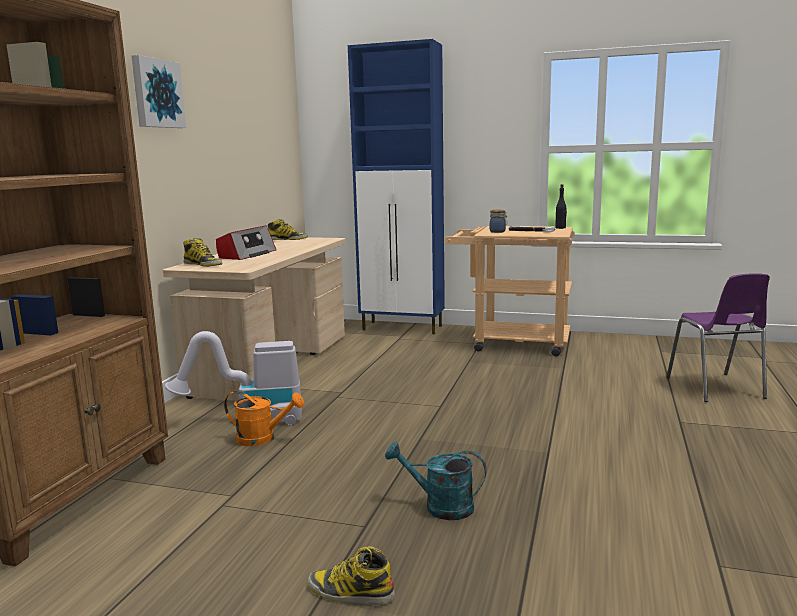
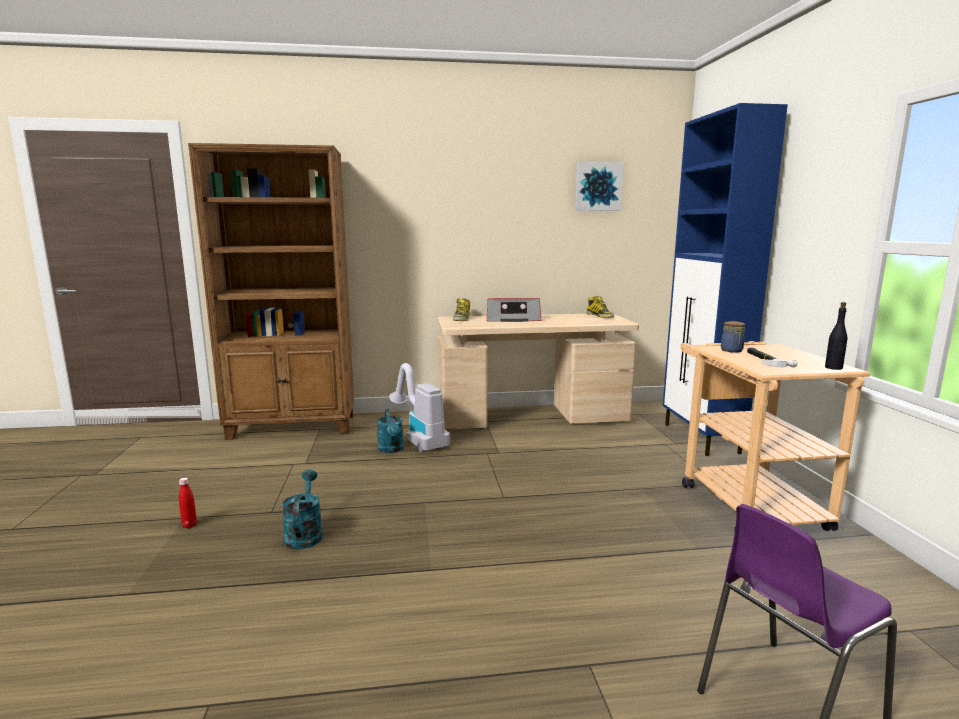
camera: 65 degrees right, 0 degrees up
(156, 93) = (456, 190): picture -> picture (598, 187)
(262, 439) = (391, 449): orange watering can -> turquoise watering can
(350, 592) = (189, 525): boot -> red bottle

